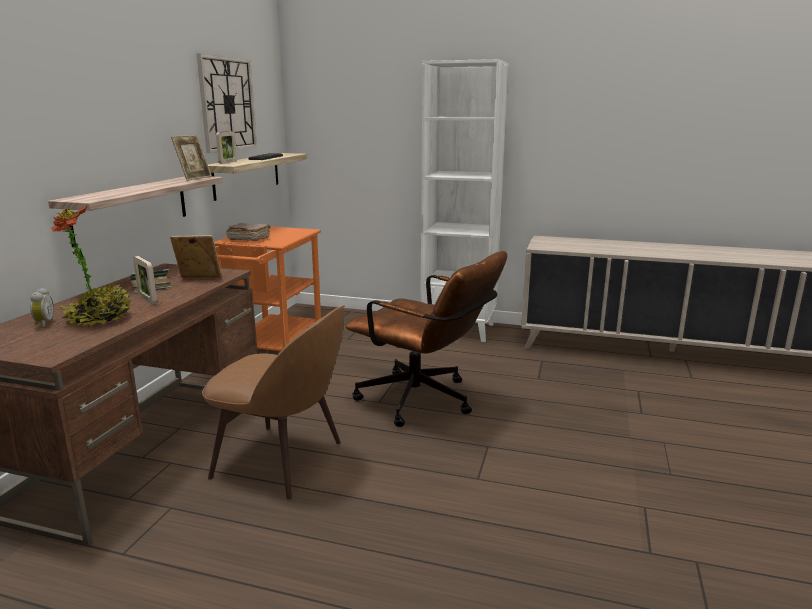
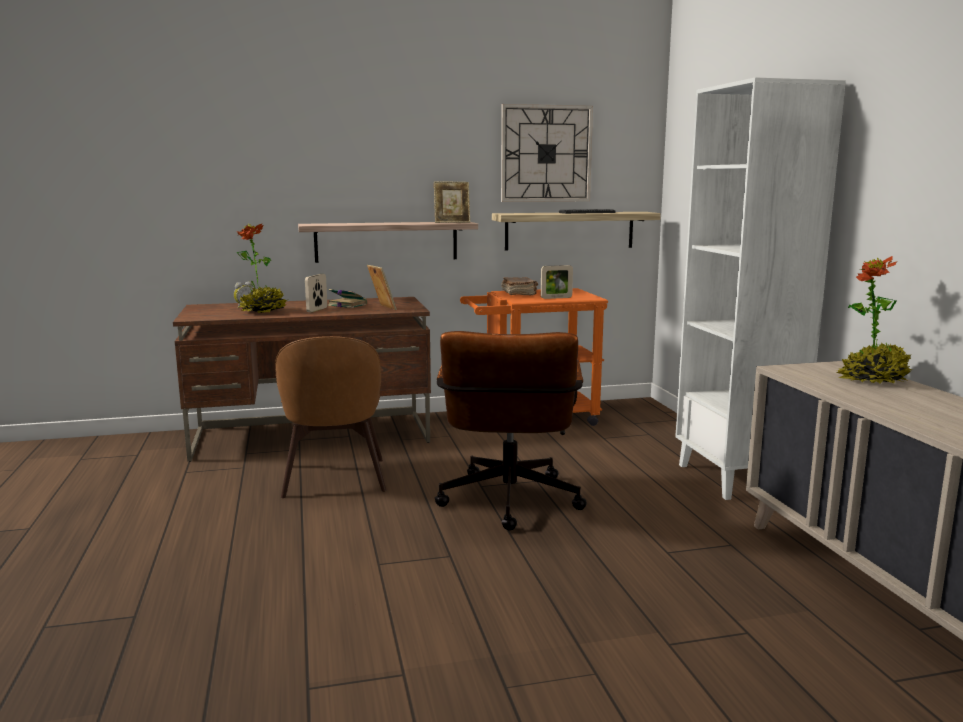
camera: 60 degrees right, 5 degrees down
(228, 162) = (524, 213): picture frame -> picture frame (556, 298)
(577, 242) = (873, 380): none -> potted plant

